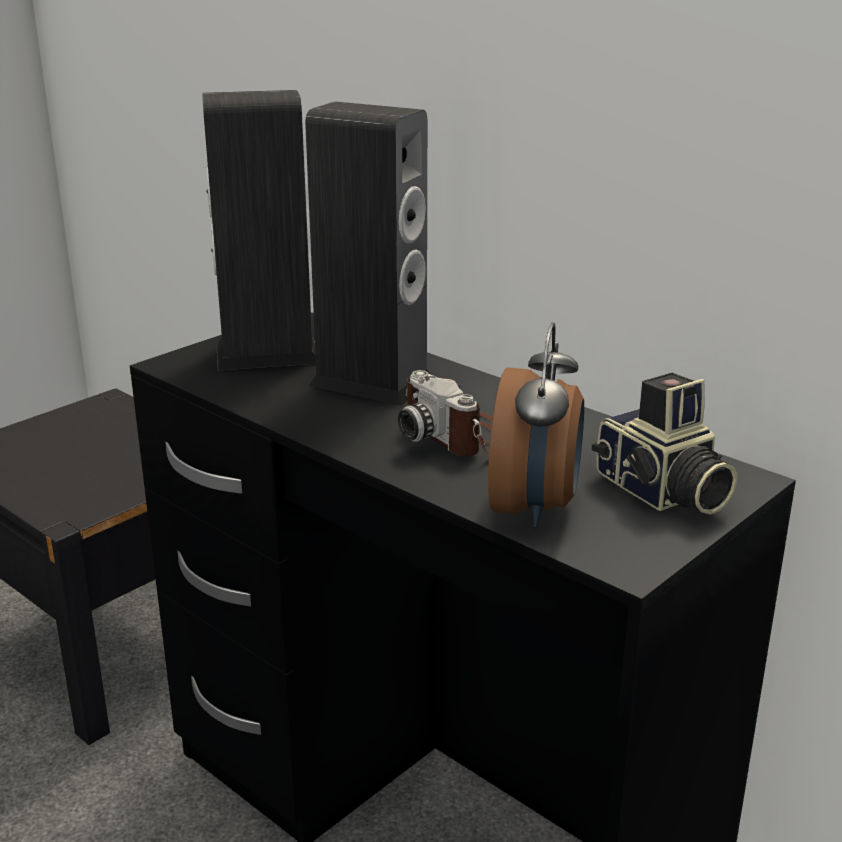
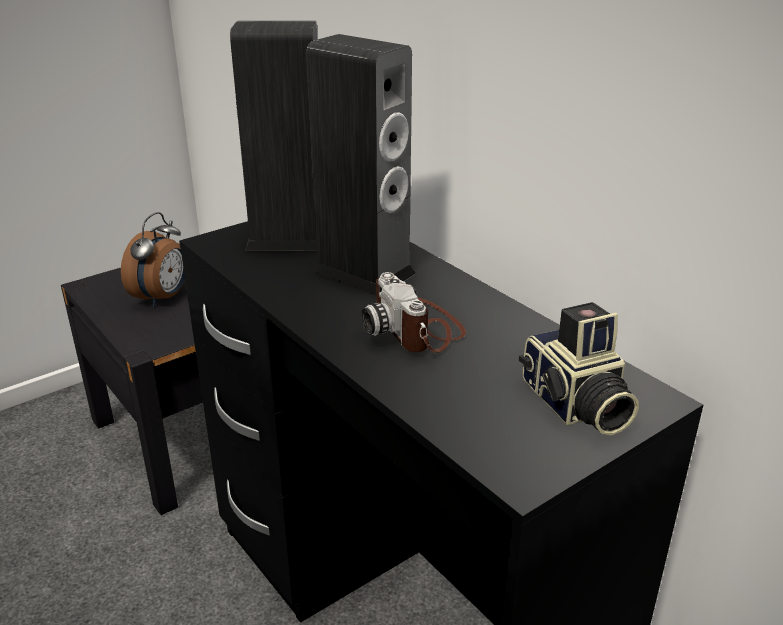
camera: 10 degrees right, 5 degrees up
(535, 507) = (458, 409): alarm clock -> alarm clock (163, 297)

